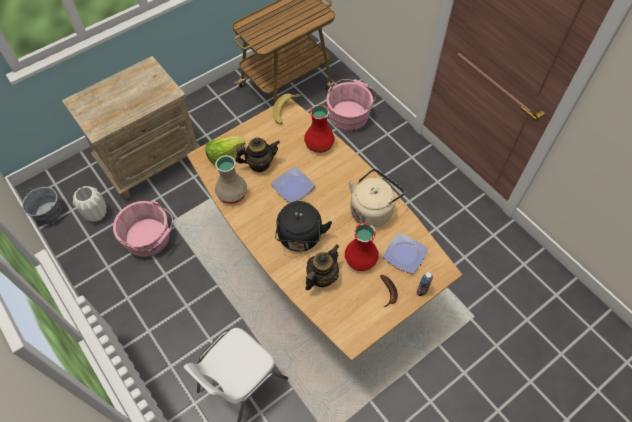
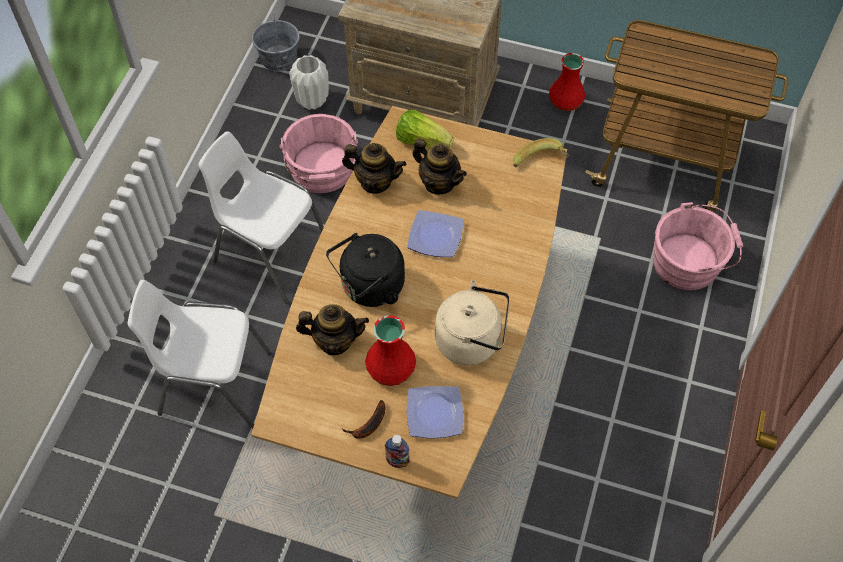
camera: 55 degrees right, 0 degrees up
(180, 299) = (271, 254): none -> white chair
(231, 193) = (375, 182): beige vase -> teapot
(319, 144) = (522, 226): red vase -> red vase (565, 101)

